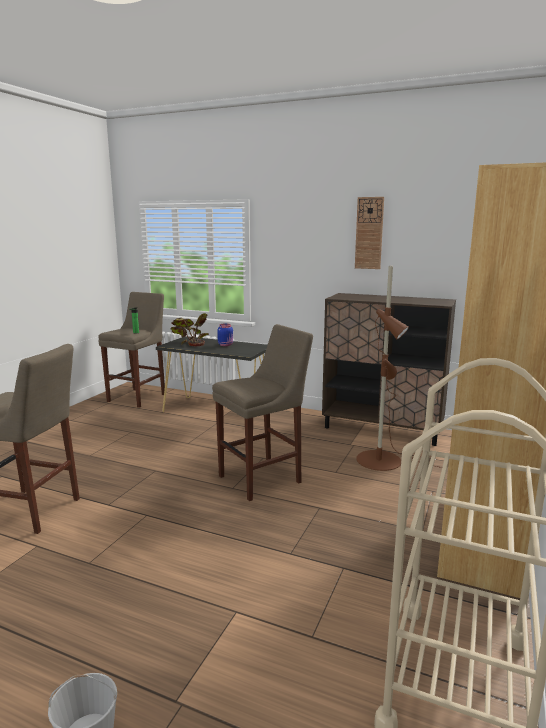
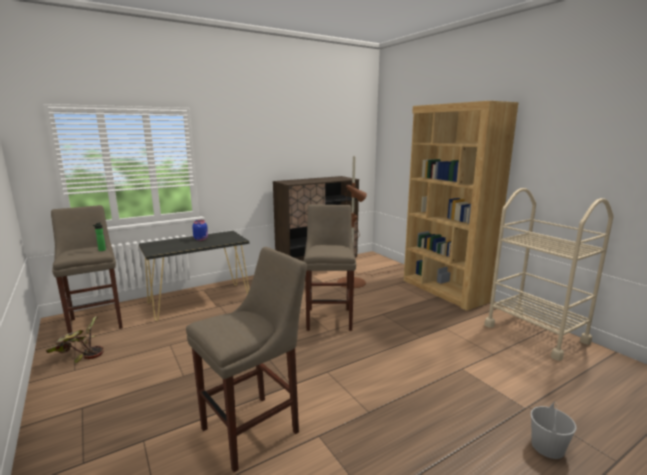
camera: 55 degrees left, 0 degrees up
(189, 342) = (165, 246): potted plant -> potted plant (79, 355)
(369, 233) = (289, 136): wall clock -> none

